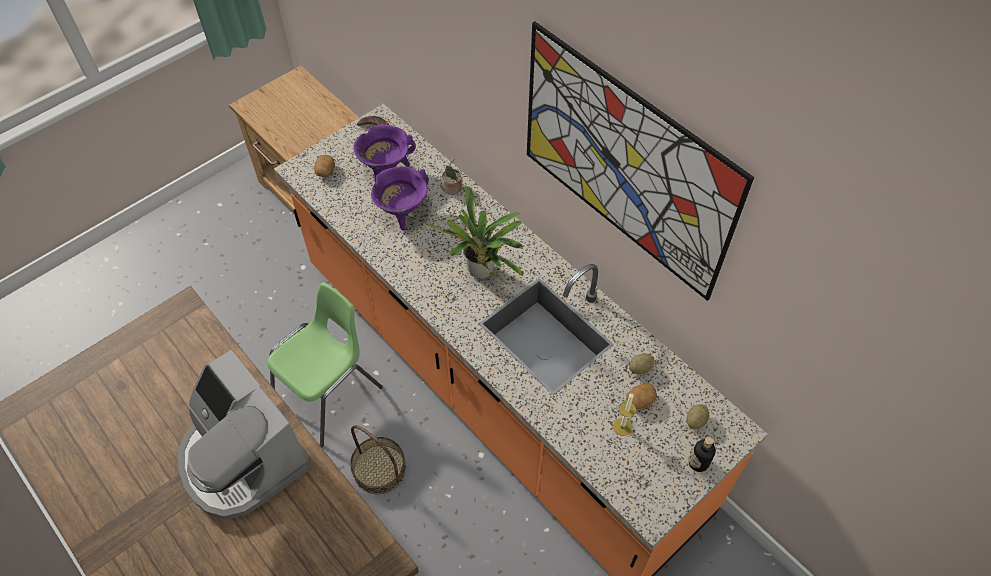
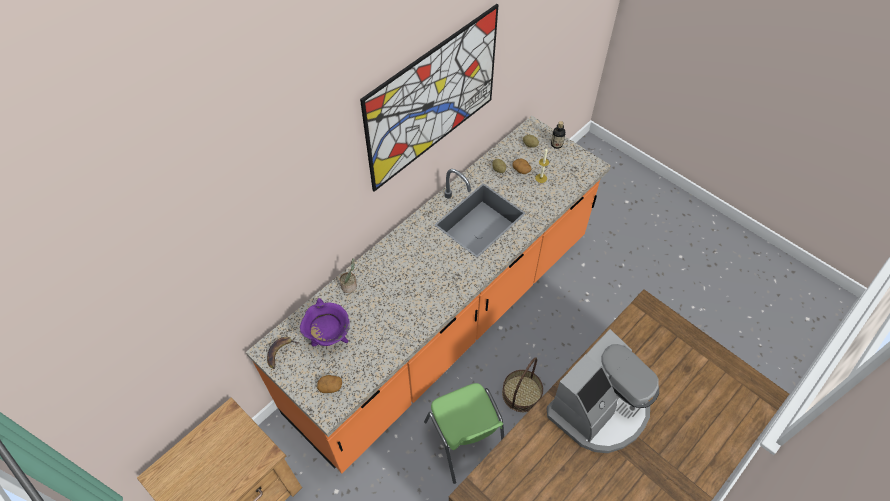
camera: 95 degrees left, 0 degrees up
(329, 395) = (465, 441): green chair -> green chair turned 150 degrees counterclockwise
(402, 212) = (377, 318): purple cooking pot -> none
(481, 273) = (433, 259): potted plant -> none

